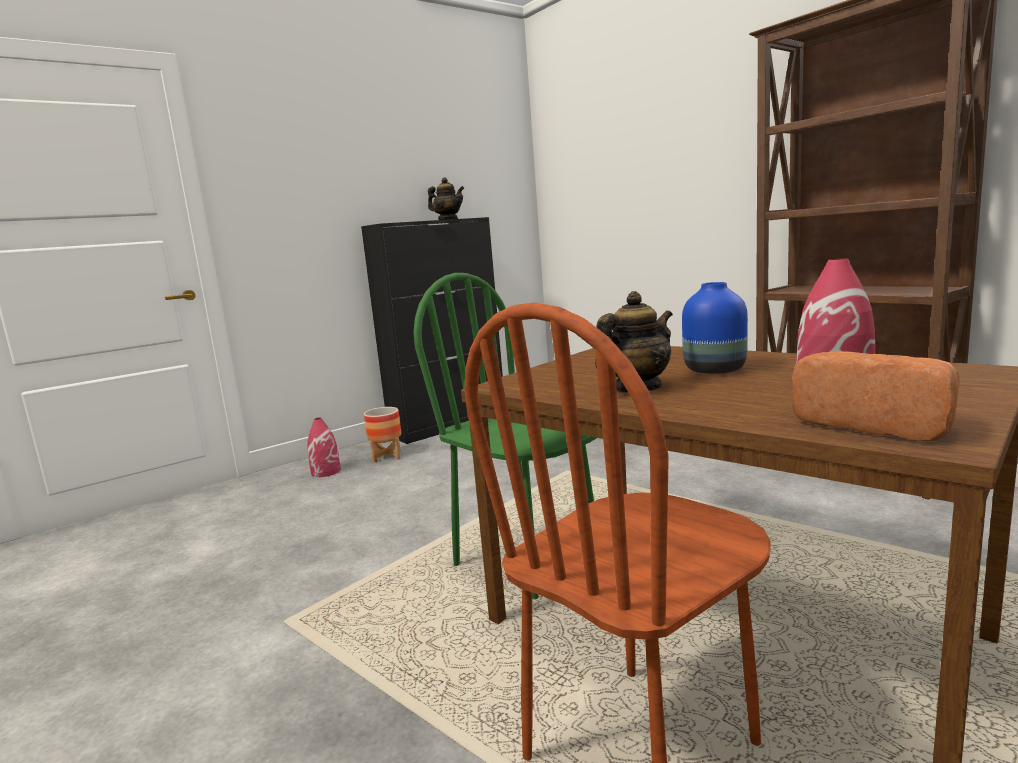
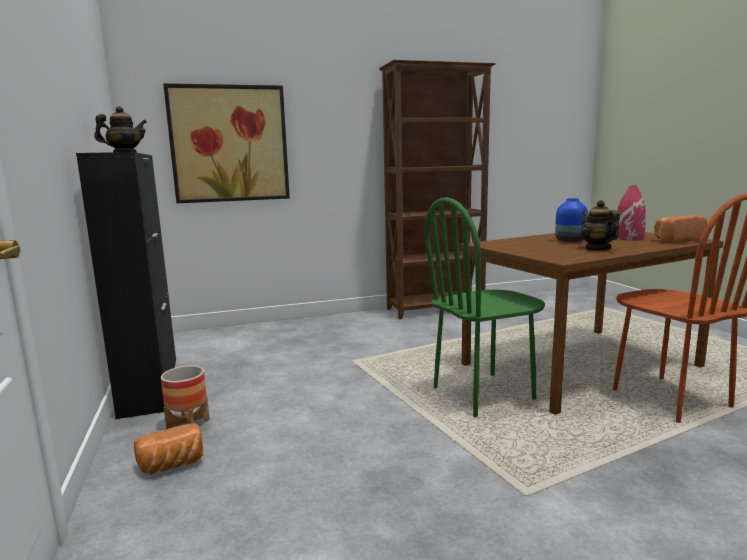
camera: 70 degrees left, 0 degrees up
(326, 471) = (172, 465): red vase -> bread
(613, 192) = (229, 144): none -> picture

